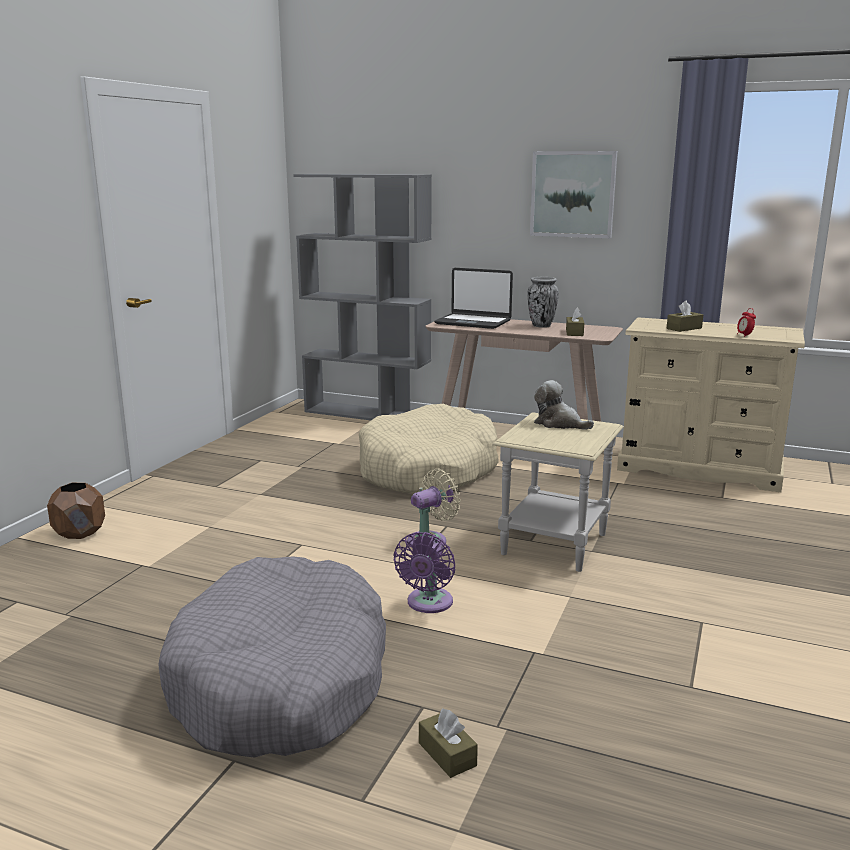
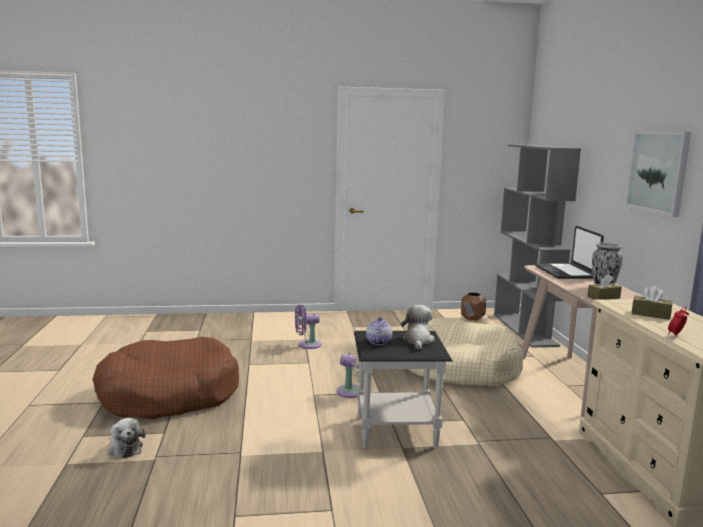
camera: 60 degrees right, 5 degrees down
(80, 533) = (269, 320): brown planter -> brown planter (472, 318)
(281, 681) = (169, 394): grey dog bed -> brown dog bed
(428, 604) = (271, 410): purple fan -> purple fan (307, 345)
(447, 754) = (125, 448): brown tissue box -> plush toy
(548, 439) = (378, 342): none -> teapot
(554, 544) = (395, 432): beige side table -> black side table

